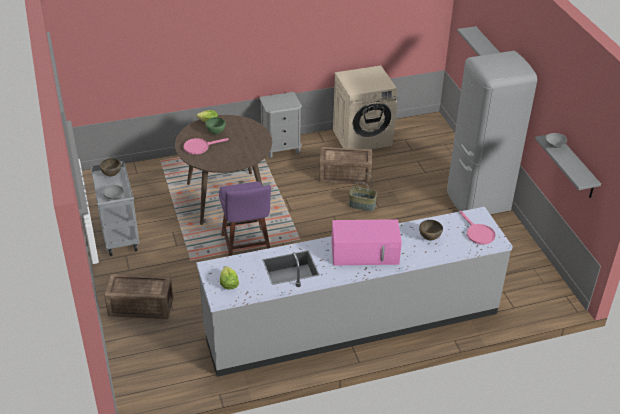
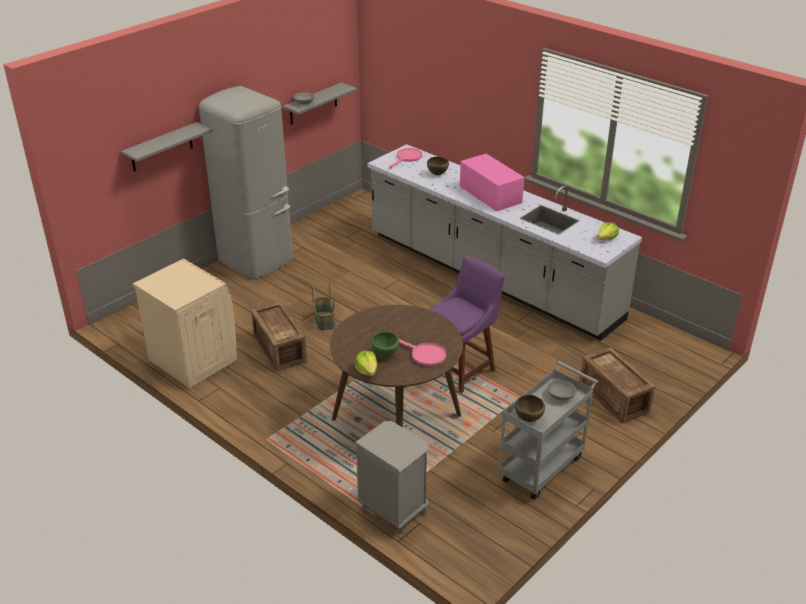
camera: 120 degrees left, 5 degrees down
(281, 148) = (260, 416): grey nightstand -> grey nightstand (393, 510)

